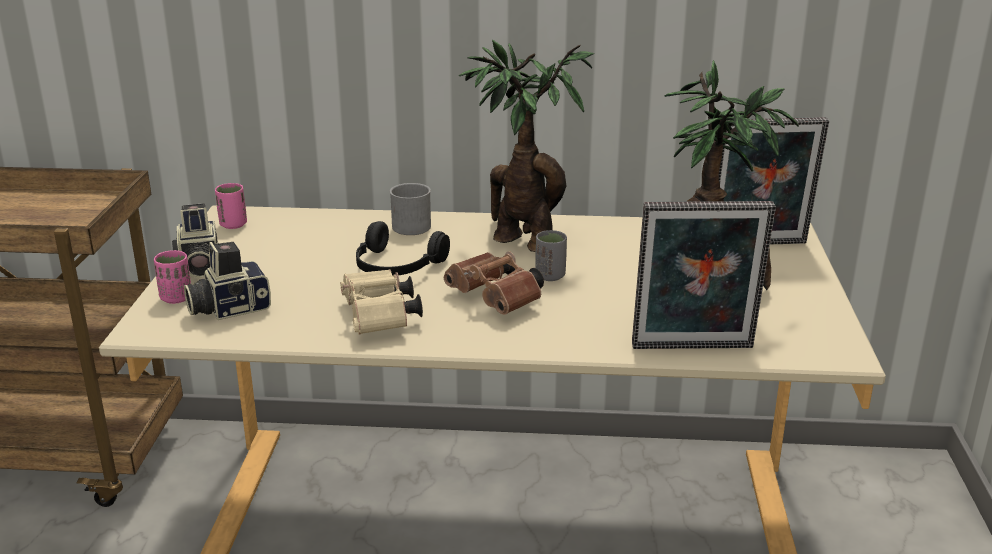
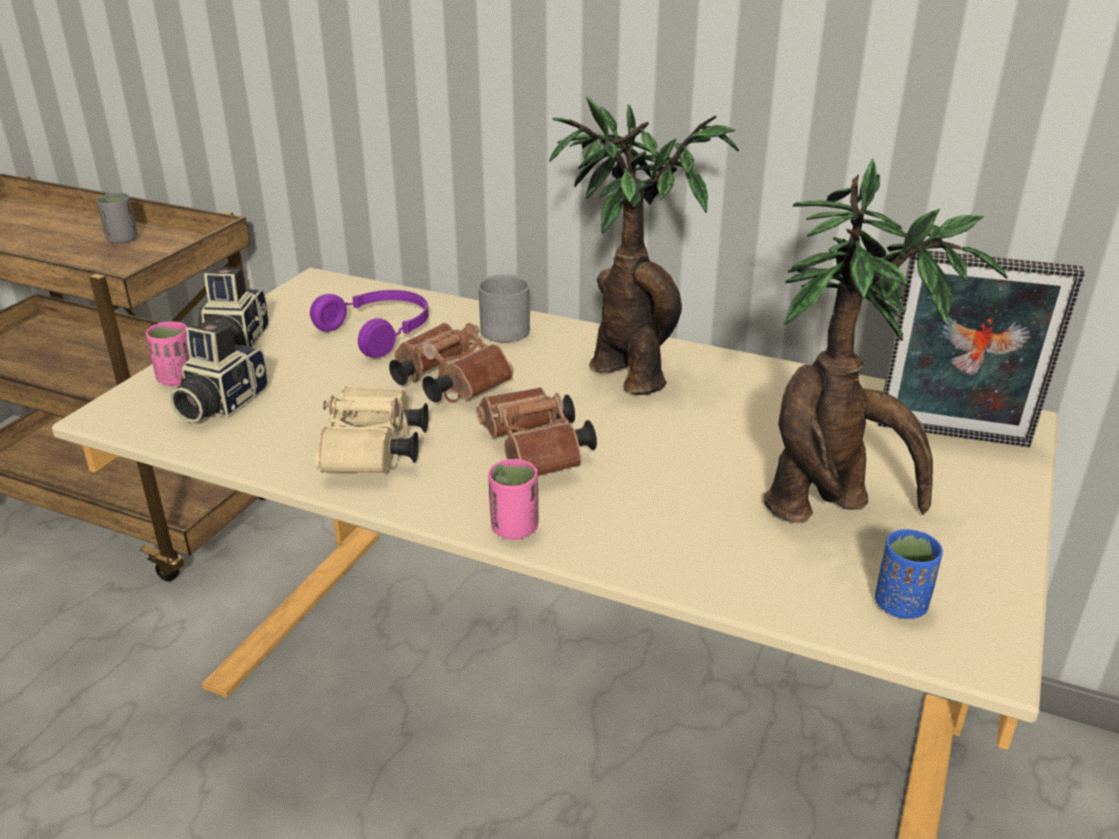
camera: 20 degrees right, 5 degrees up
(228, 308) = (219, 403): camera -> camera turned 60 degrees counterclockwise
(233, 225) = (311, 295): pink cup -> pink cup (514, 528)
(314, 242) = (380, 332): none -> purple headphones
(396, 267) = (446, 383): black headphones -> brown binoculars
(550, 276) = (628, 432): grey cup -> grey cup (122, 240)
(693, 350) = (751, 592): picture frame -> none
(783, 339) = (900, 605): none -> blue cup

